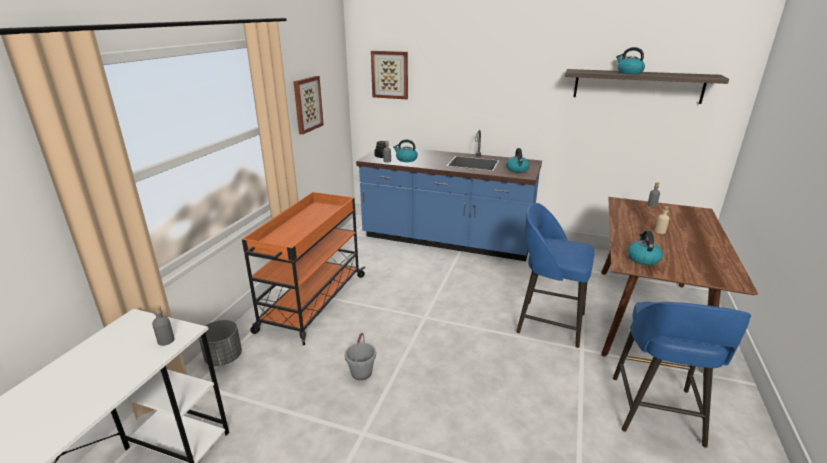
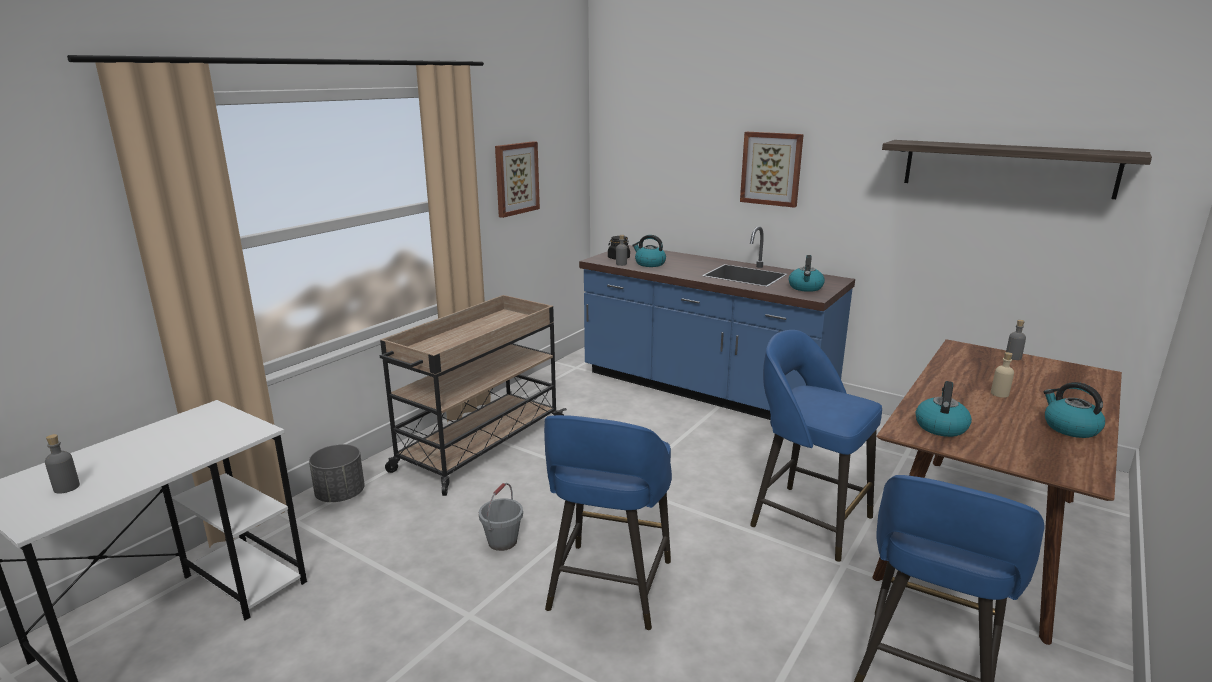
camera: 15 degrees right, 5 degrees down
(166, 340) = (230, 437): grey bottle -> grey bottle (67, 487)
(312, 303) = (479, 446): orange cart -> beige cart
(390, 75) = (643, 145): picture -> picture (771, 168)
(448, 393) = (609, 588): none -> blue stool
(629, 72) = (987, 145): kettle -> kettle (1070, 428)

